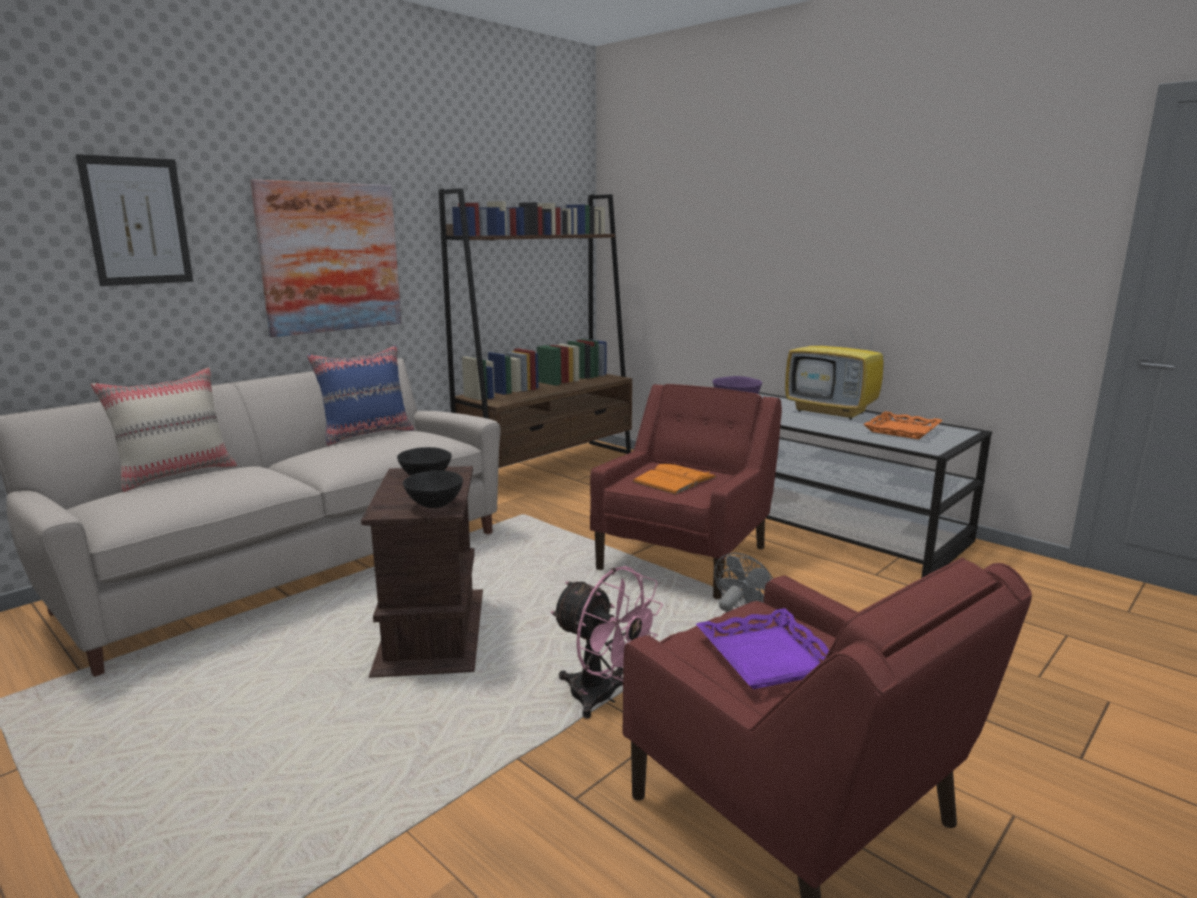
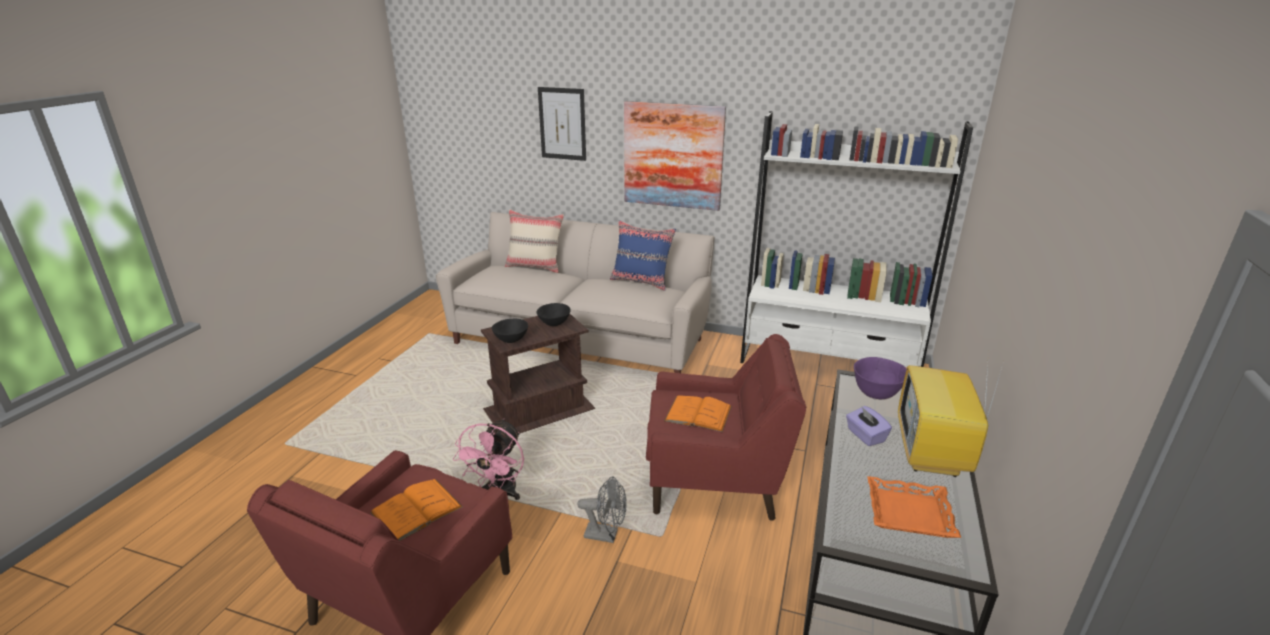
camera: 65 degrees right, 10 degrees up
(548, 467) = (828, 363): brown bookcase -> white bookcase
(769, 657) = (416, 510): purple tray -> orange book
(796, 420) = (865, 436): none -> purple tissue box

